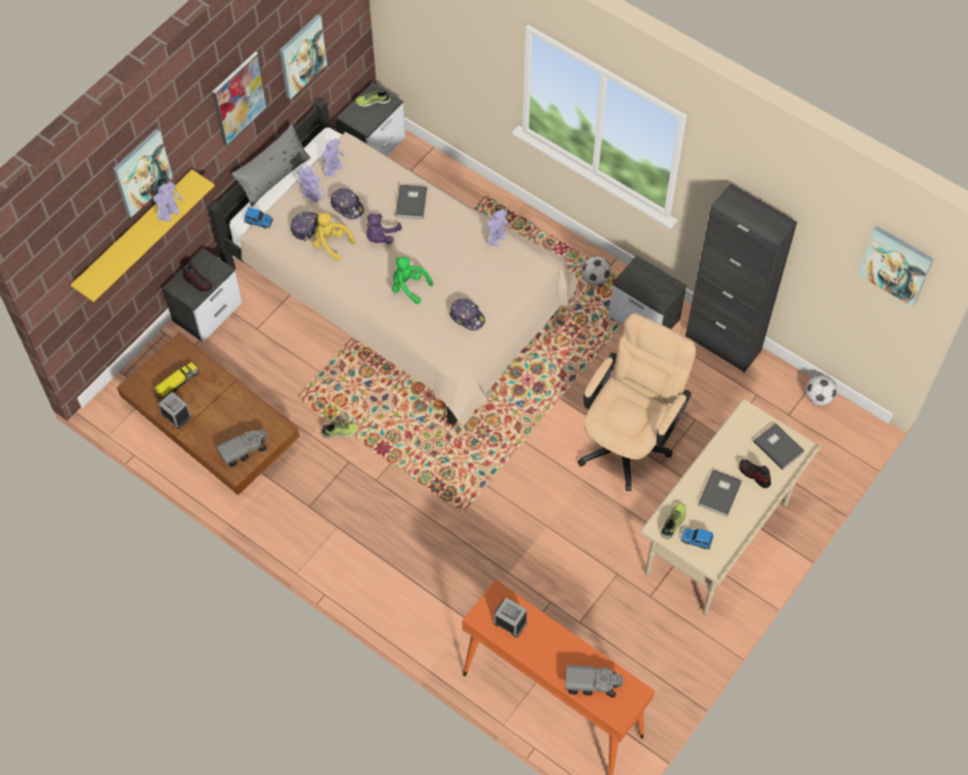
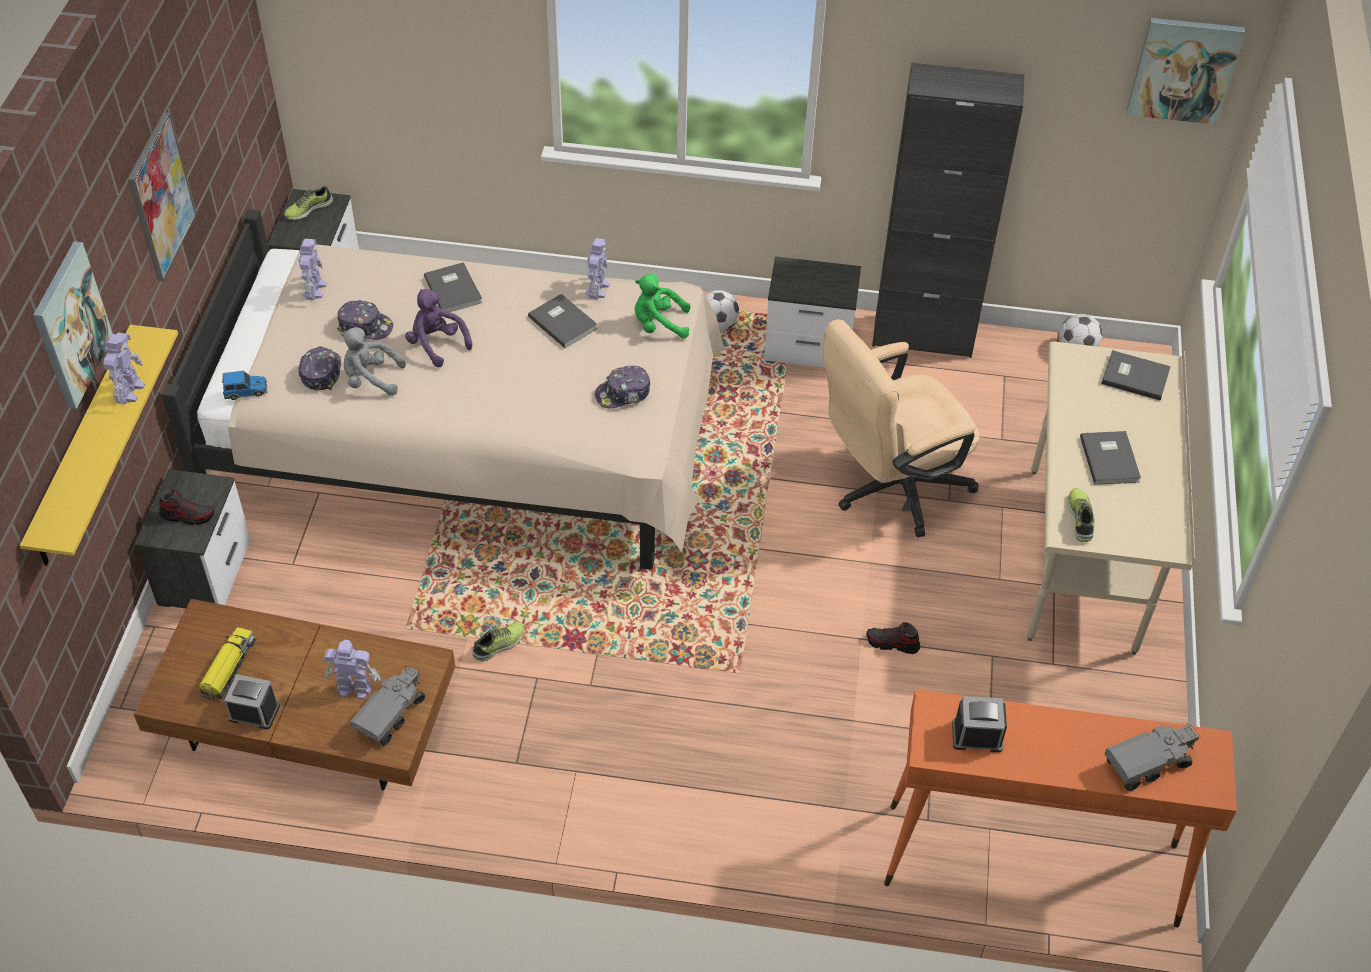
camera: 30 degrees left, 10 degrees down
(274, 177) = (232, 331): grey pillow -> none
(301, 56) = (215, 131): picture -> none
(310, 195) = (302, 331): toy robot -> toy robot (353, 688)
(331, 243) = (371, 379): yellow plush toy -> grey plush toy
(380, 236) = (436, 344): purple plush toy -> purple plush toy turned 135 degrees clockwise
(409, 287) = (518, 389): green plush toy -> green plush toy (659, 324)
(462, 252) = (563, 321): none -> grey book
(467, 317) = (623, 394): cap -> cap turned 150 degrees clockwise
(629, 438) = (889, 488): beige office chair -> beige office chair turned 120 degrees counterclockwise
(696, 540) = (1125, 526): toy car -> none
(754, 475) = (1133, 420): shoe -> shoe (892, 643)

